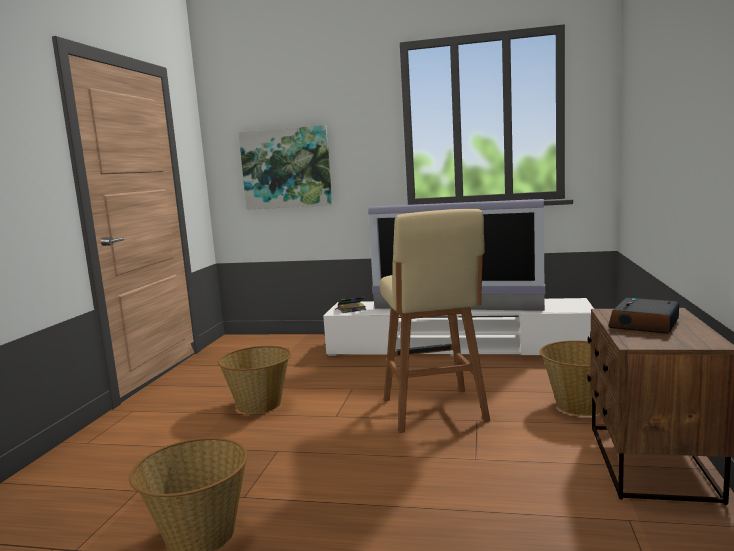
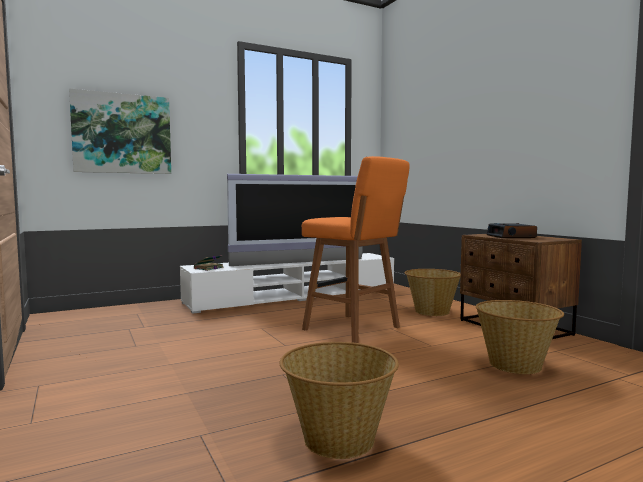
camera: 40 degrees left, 5 degrees down
(260, 405) = (196, 352): basket -> basket (516, 365)
(435, 411) = (354, 329): beige stool -> orange stool

